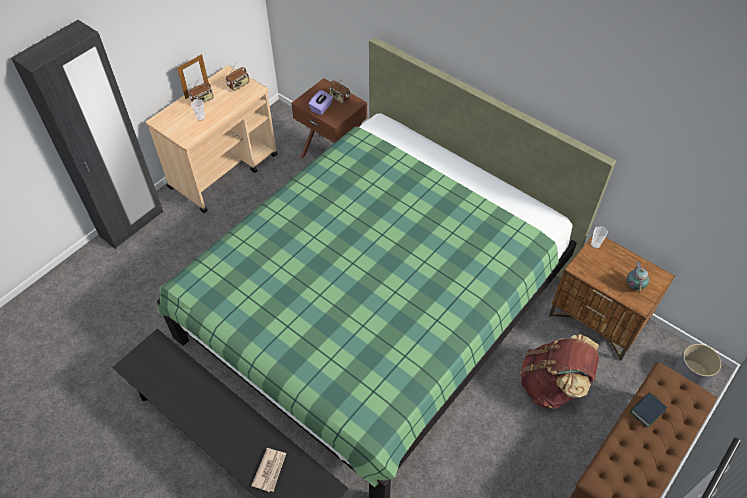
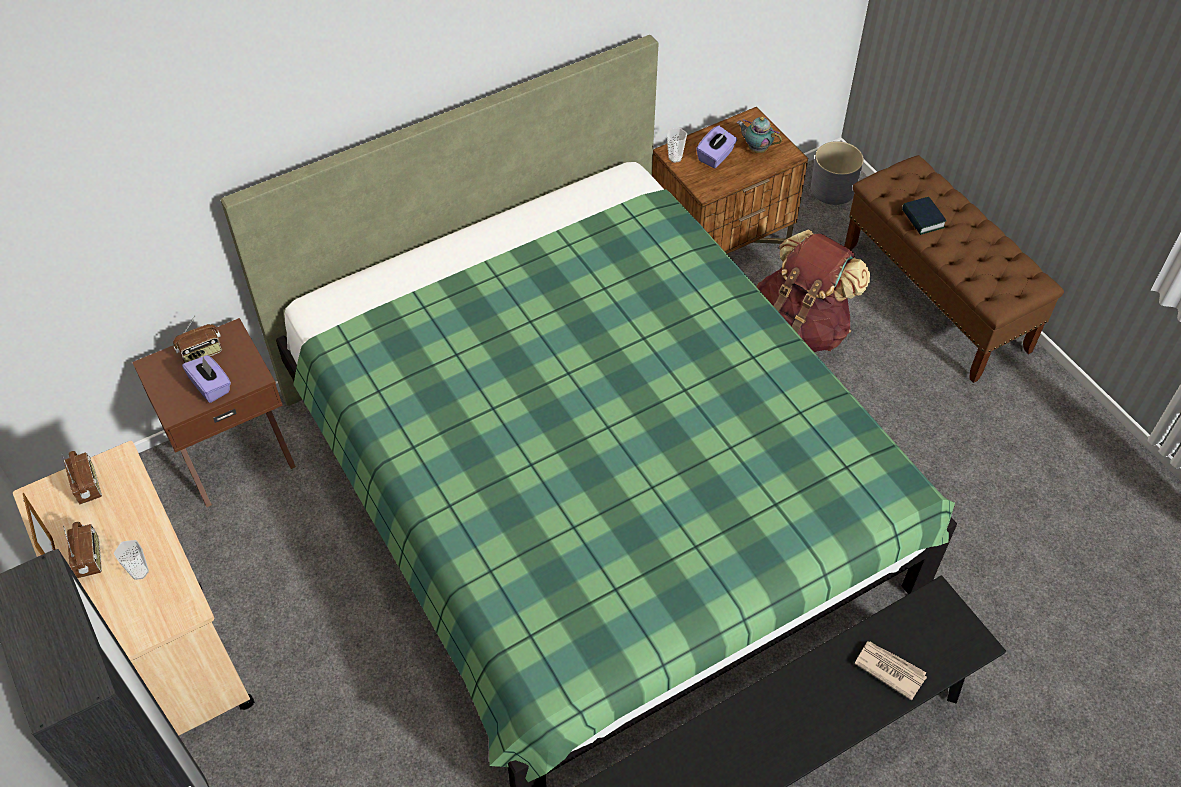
camera: 70 degrees left, 0 degrees up
(611, 265) = (715, 156): none -> purple tissue box

